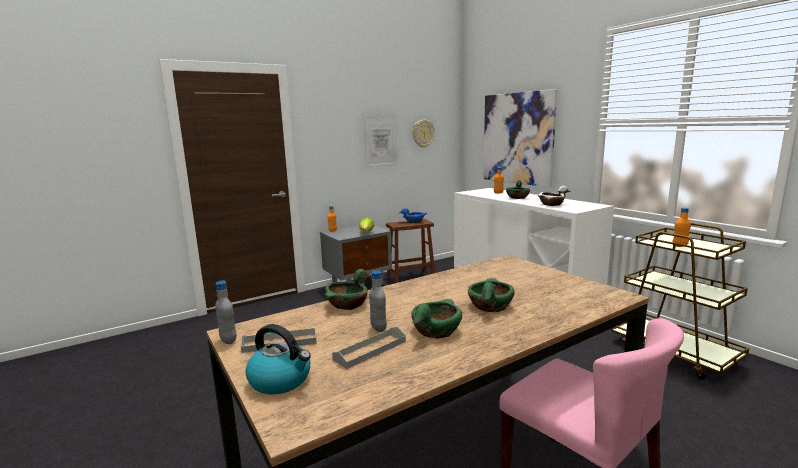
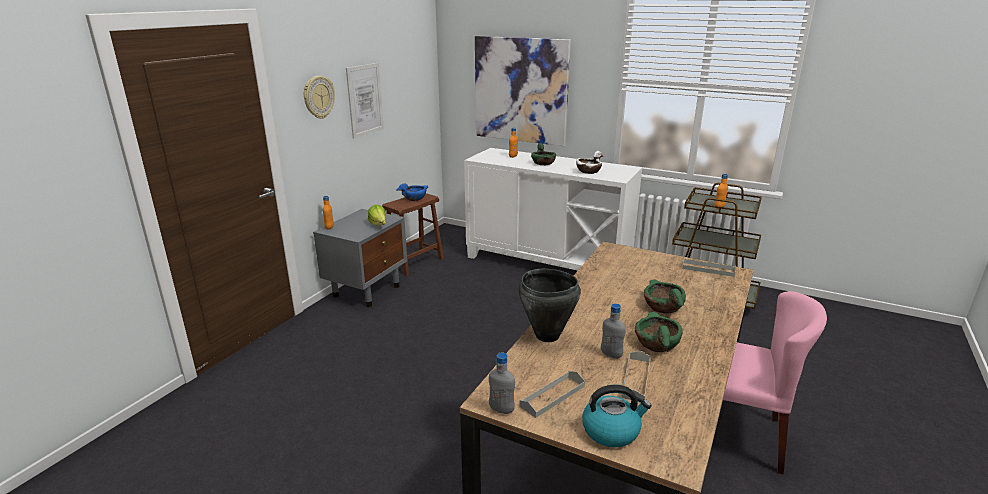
camera: 30 degrees left, 10 degrees up
(347, 304) = (547, 336): green bowl -> black cooking pot
(423, 133) = (404, 84): wall clock -> wall clock (318, 97)
(589, 288) = (708, 269): none -> grey tray

